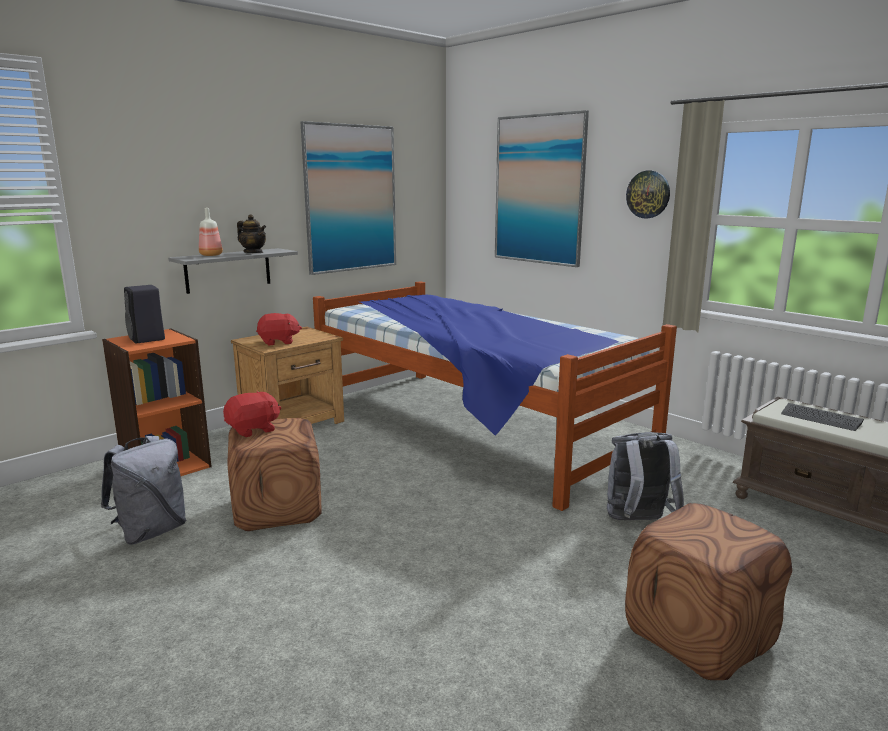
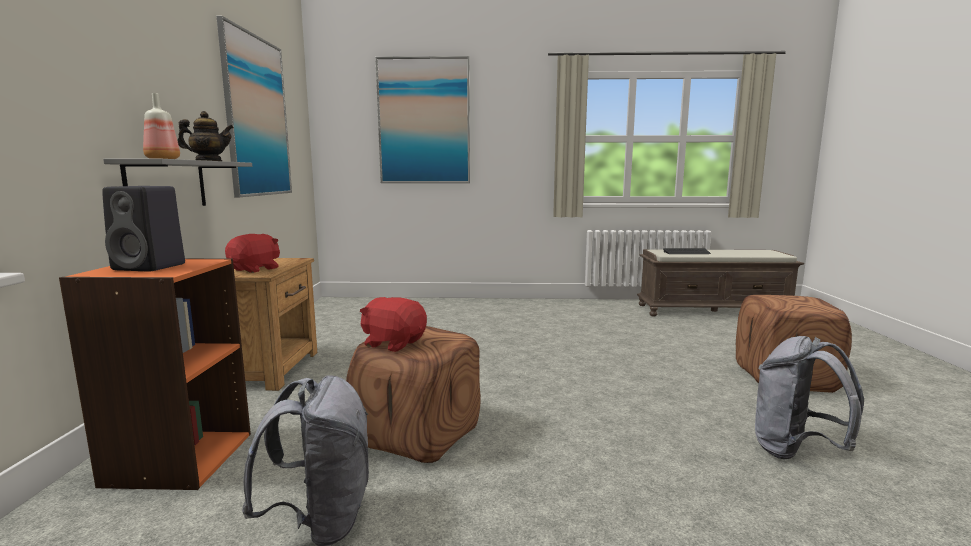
camera: 45 degrees left, 5 degrees down
(253, 430) = (394, 343): red plush toy -> red plush toy turned 75 degrees counterclockwise
(472, 427) = (437, 326): bed -> none
(638, 522) = (646, 342): grey backpack -> grey backpack (796, 451)
(648, 194) = (526, 122): wall clock -> none

